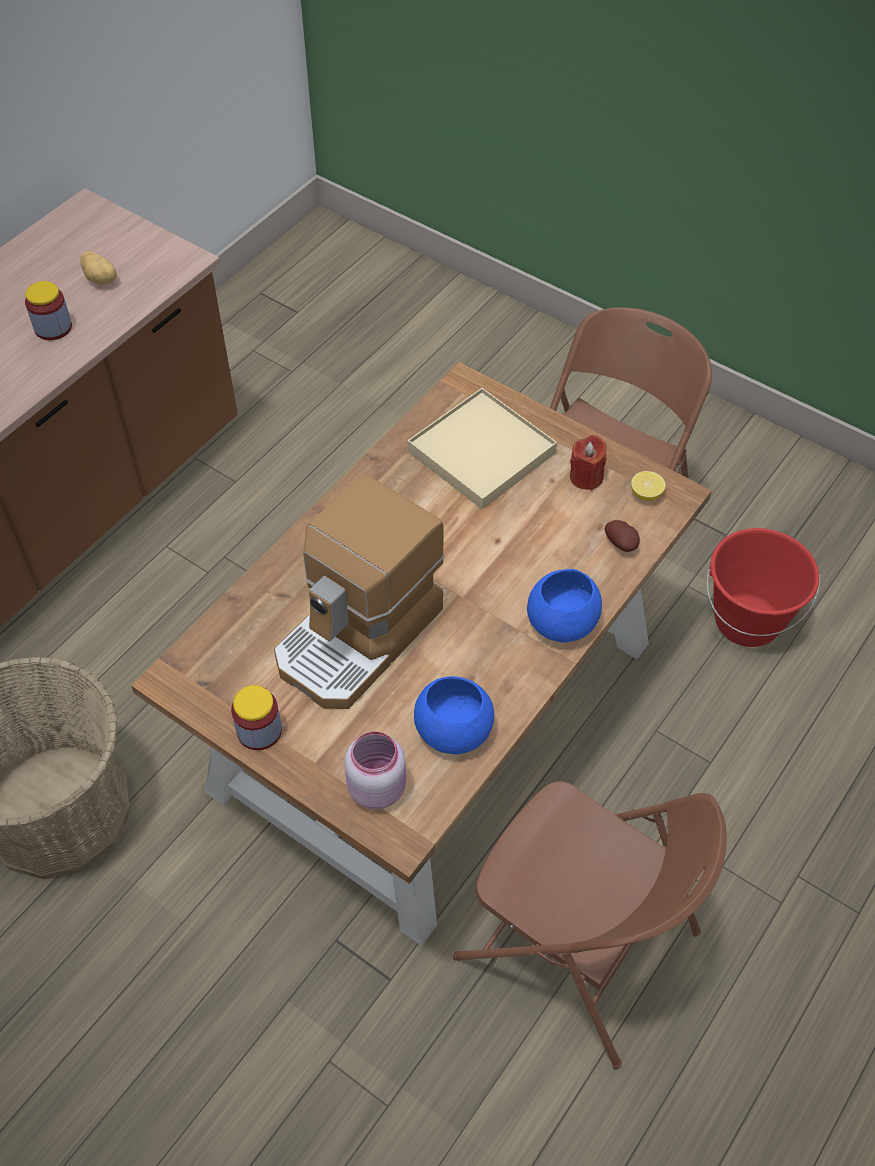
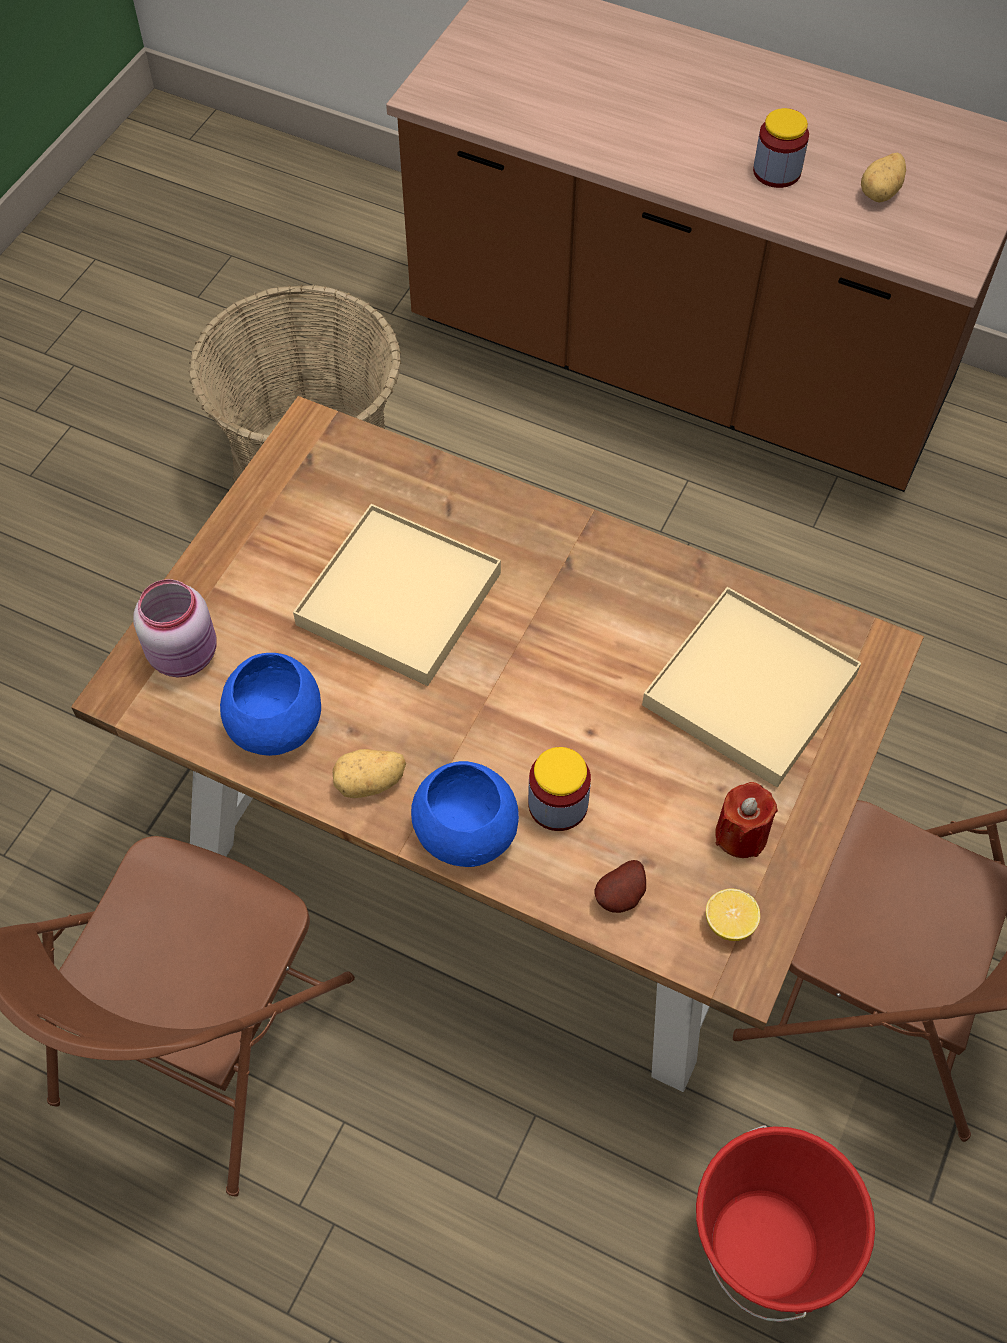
camera: 80 degrees right, 5 degrees up
(259, 731) = (251, 524): jar -> jar (558, 804)
(360, 637) = (399, 599): coffee machine -> beige tray
(516, 673) = (370, 783): none -> potato

